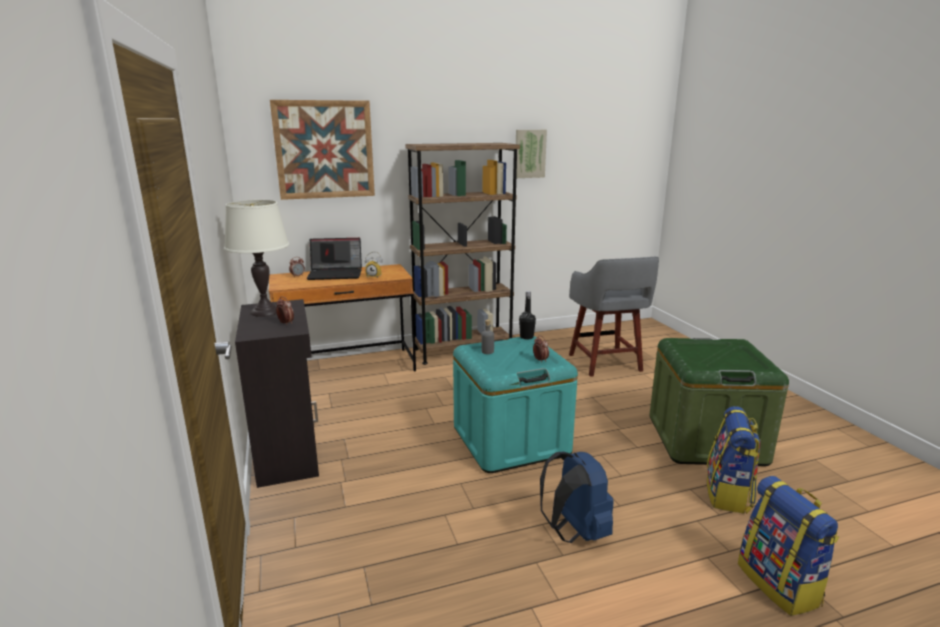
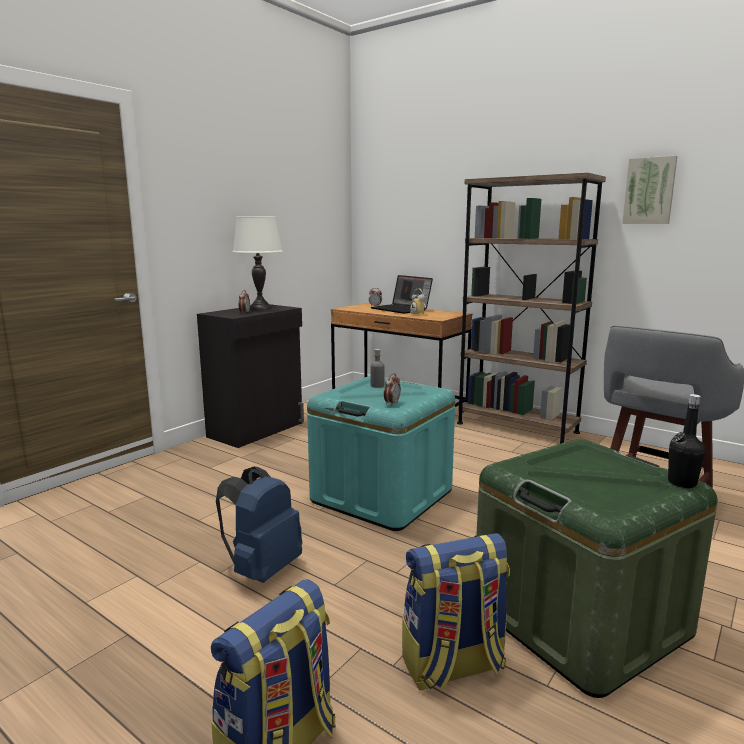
camera: 55 degrees right, 5 degrees down
(324, 150) = (418, 191): picture -> none
(526, 337) = (436, 388): black bottle -> black bottle (682, 483)

